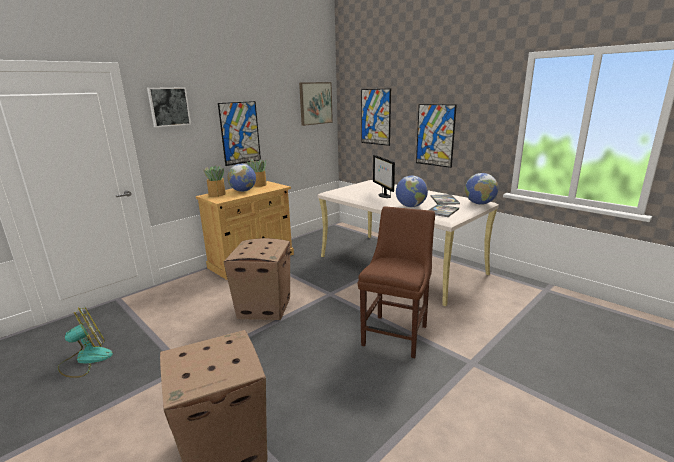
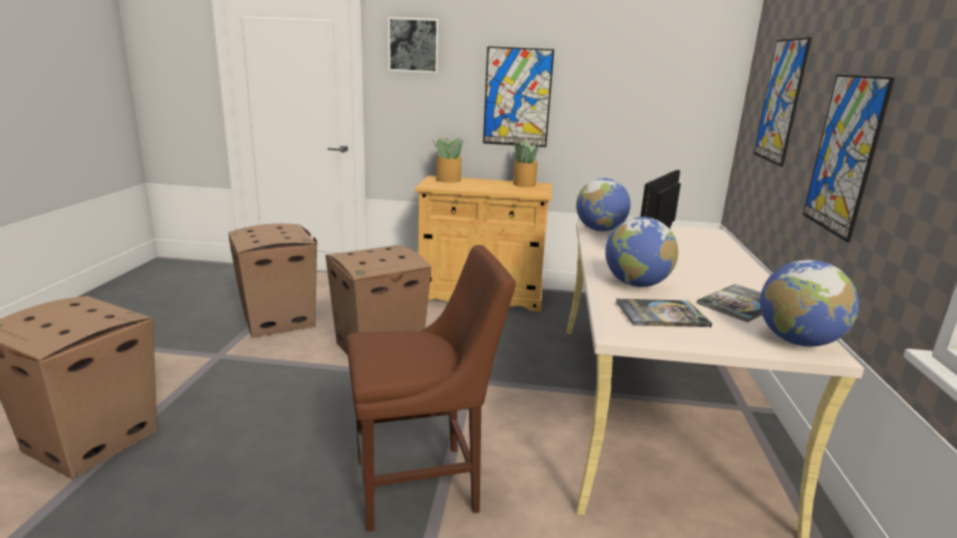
camera: 50 degrees right, 0 degrees up
(86, 359) = (202, 305): fan -> none
(170, 331) = (278, 320): none -> cardboard box
(243, 191) = (483, 185): globe -> globe (600, 230)
(315, 103) = (689, 65): picture -> none

